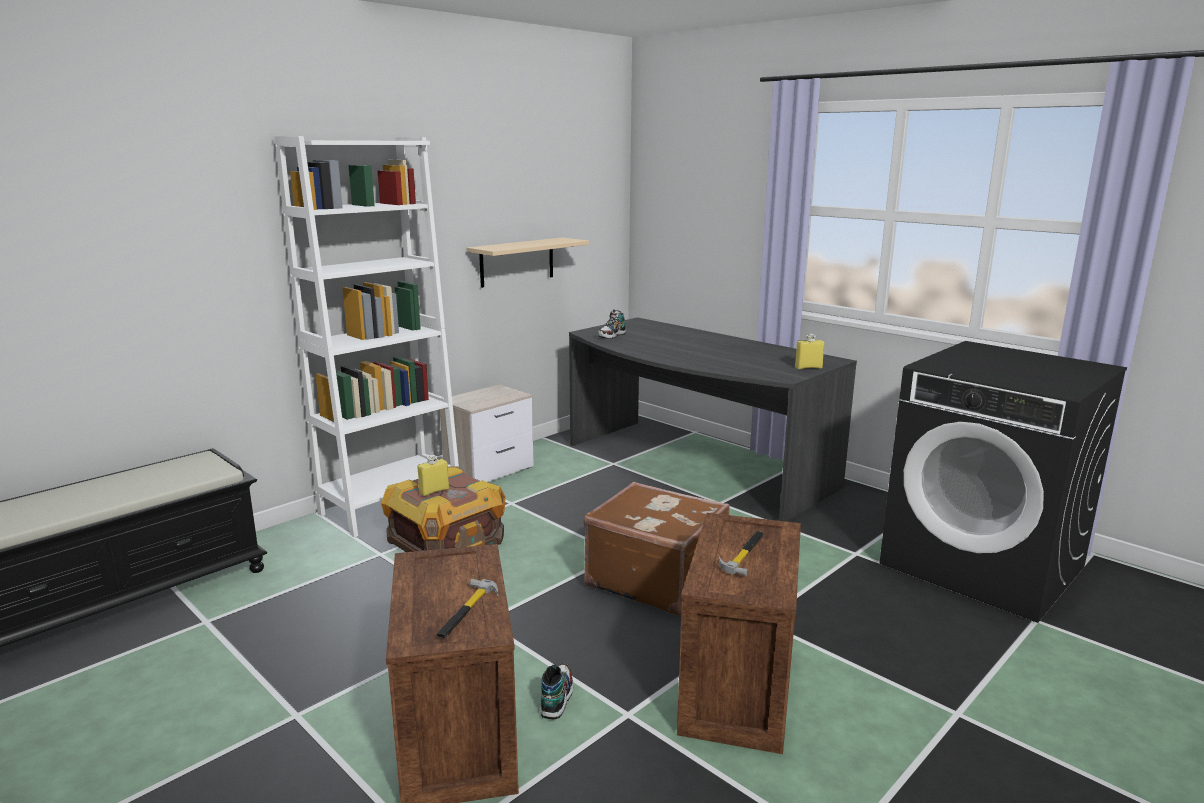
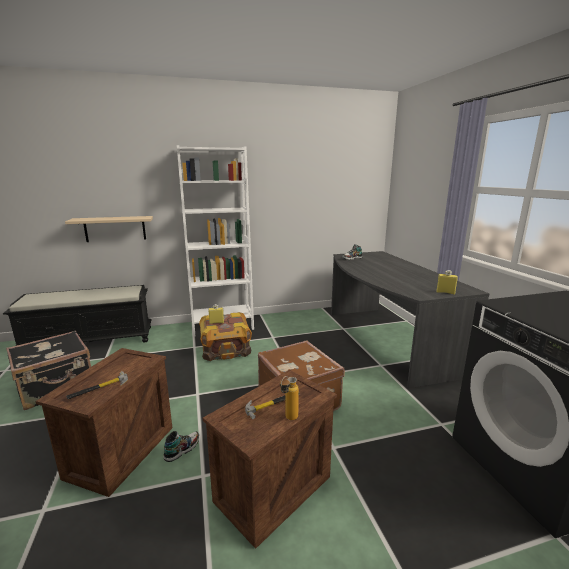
camera: 30 degrees right, 0 degrees up
(166, 700) = (57, 387): none -> black suitcase
(490, 470) = (280, 318): nightstand -> none
(517, 262) = (310, 215): beige shelf -> beige shelf (115, 229)
(785, 563) = (288, 419): none -> bottle

